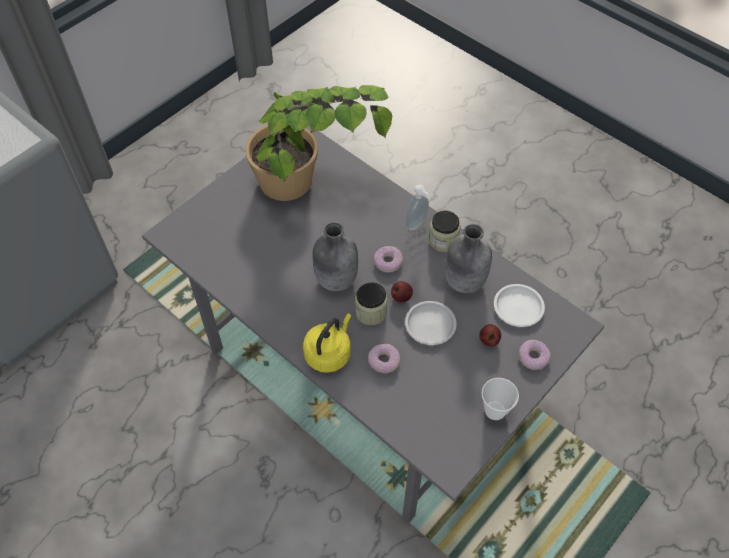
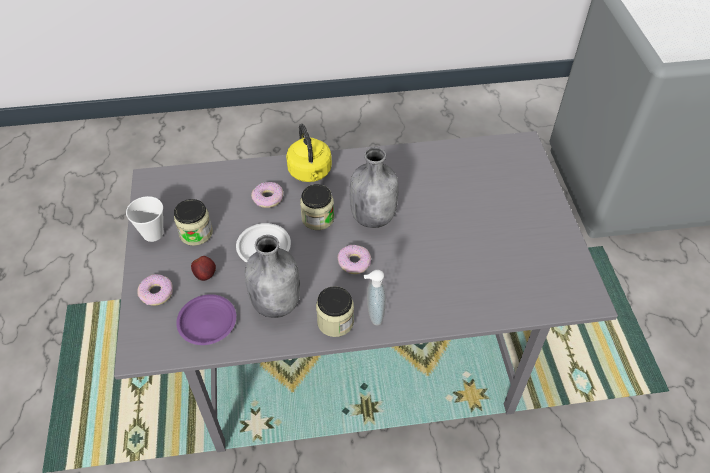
camera: 130 degrees right, 5 degrees down
(312, 188) = (495, 263): potted plant -> none
(401, 297) = (310, 247): apple -> none
(464, 380) = (196, 233): none -> jar
(518, 307) = (208, 322): white plate -> purple plate

